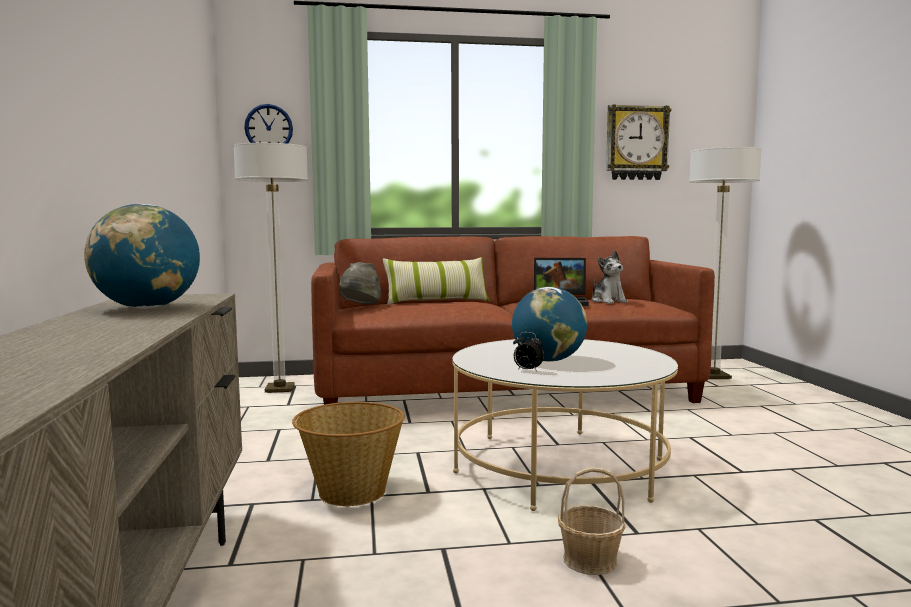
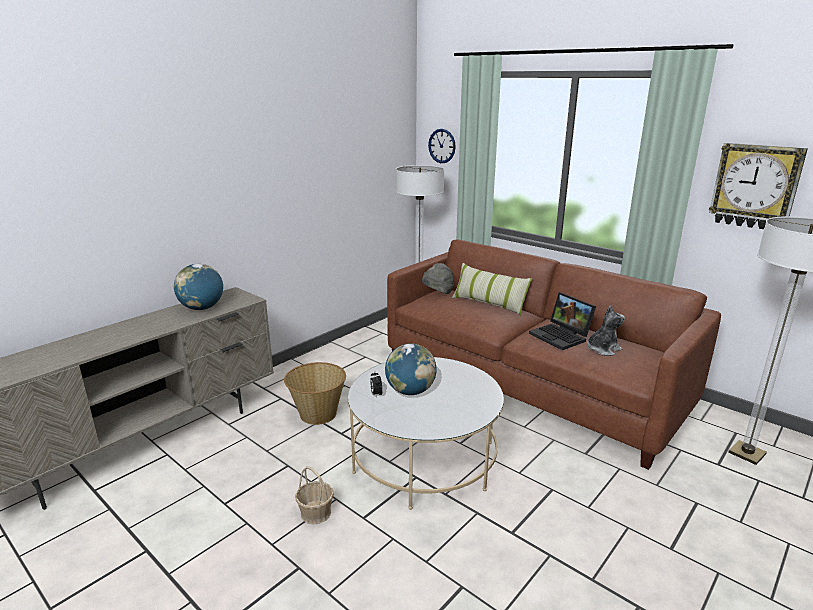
camera: 50 degrees right, 15 degrees up
(608, 301) = (602, 349): plush toy -> plush toy turned 150 degrees counterclockwise

